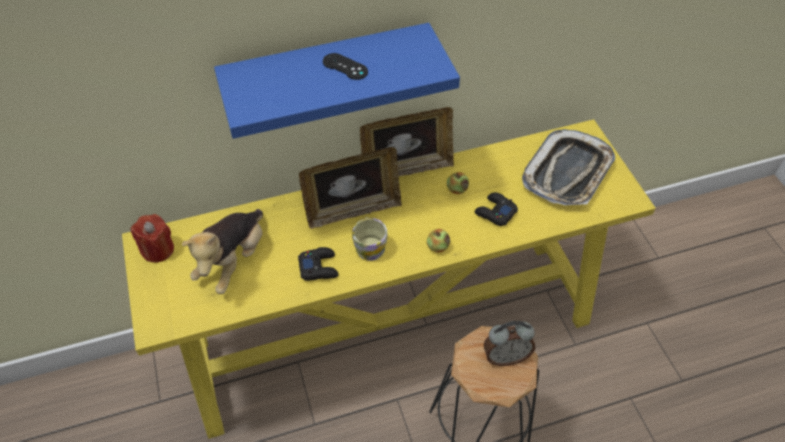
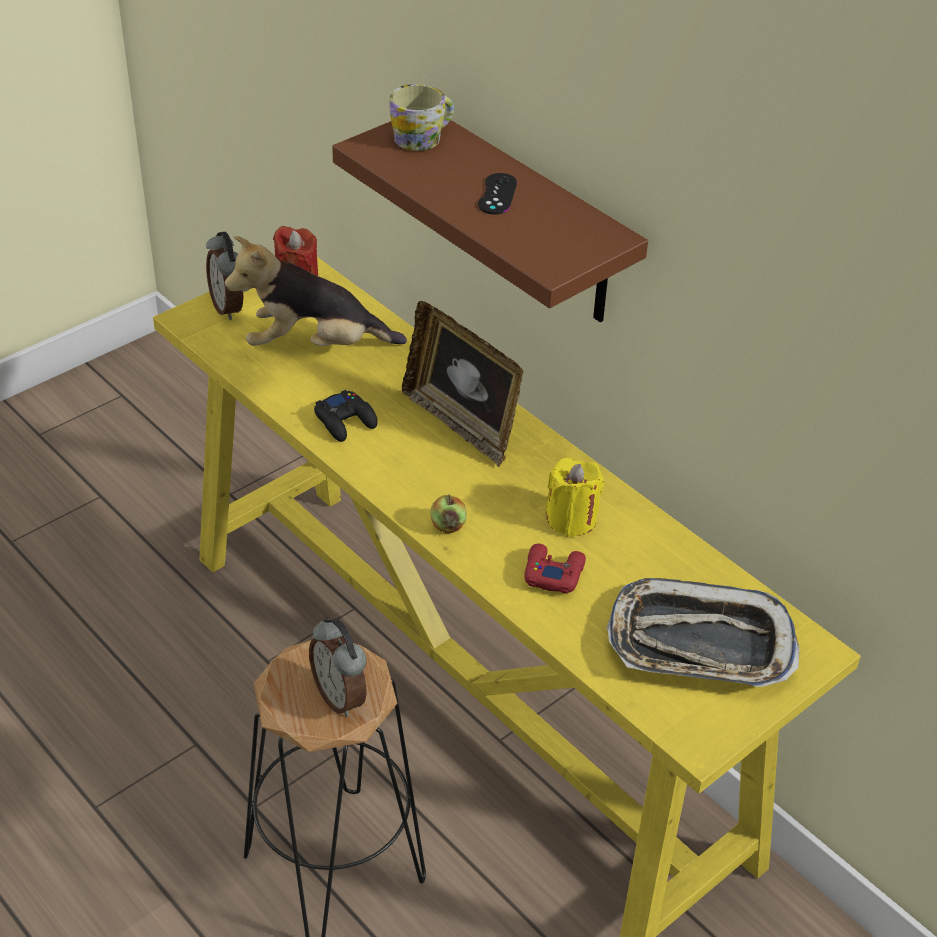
camera: 65 degrees right, 10 degrees down
(158, 298) = (229, 307): none -> alarm clock
(327, 75) = (528, 220): blue shelf -> brown shelf
(369, 245) = (409, 457): mug -> mug (423, 138)
(407, 168) = (576, 455): picture frame -> none
(457, 189) = (571, 519): apple -> yellow candle
(495, 212) = (553, 573): black game controller -> red game controller

